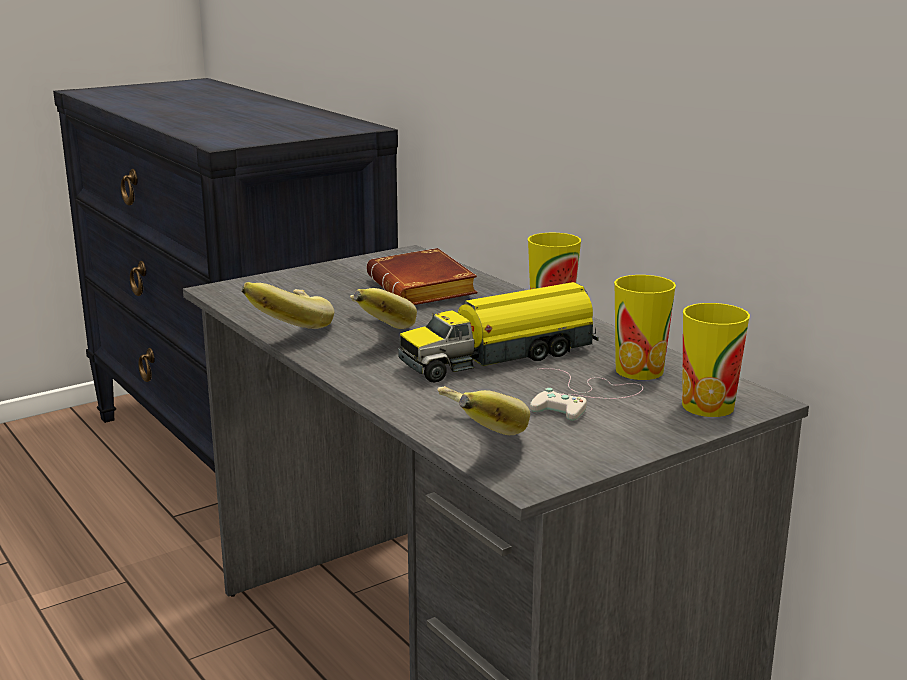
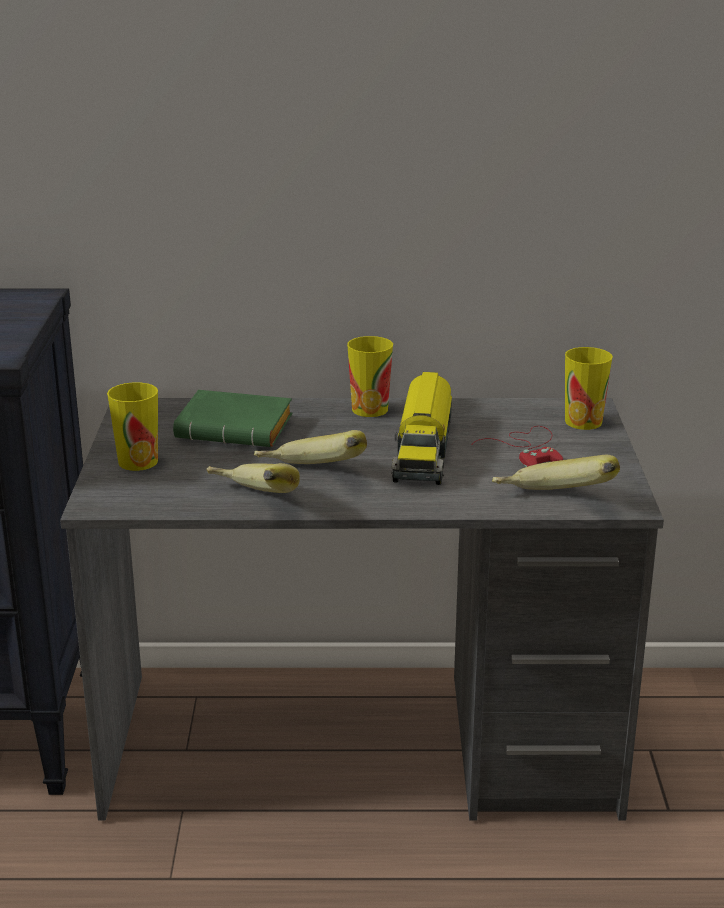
camera: 55 degrees left, 5 degrees up
(425, 289) = (238, 428): brown book -> green book
(584, 398) = (528, 449): white game controller -> red game controller
(639, 370) = (504, 419): cup -> cup (138, 462)

